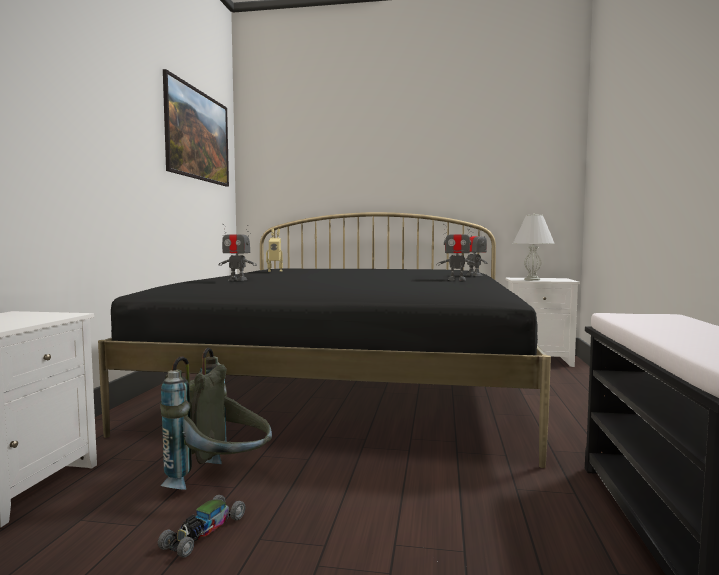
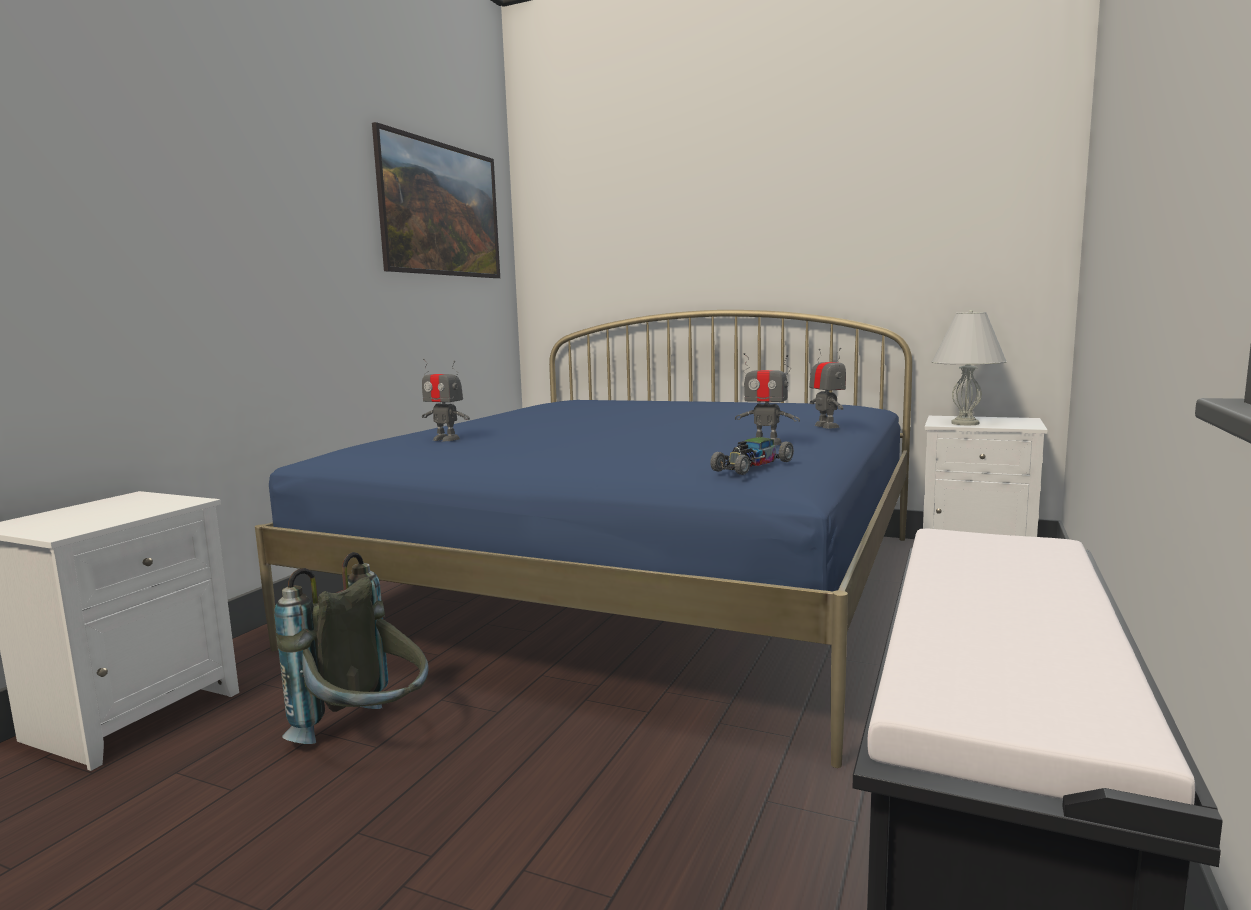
camera: 15 degrees right, 5 degrees up
(204, 532) = (298, 811): toy car -> toy car (752, 466)
(275, 271) = (543, 411): toy robot -> none
(351, 383) = (641, 585): black bed -> blue bed

